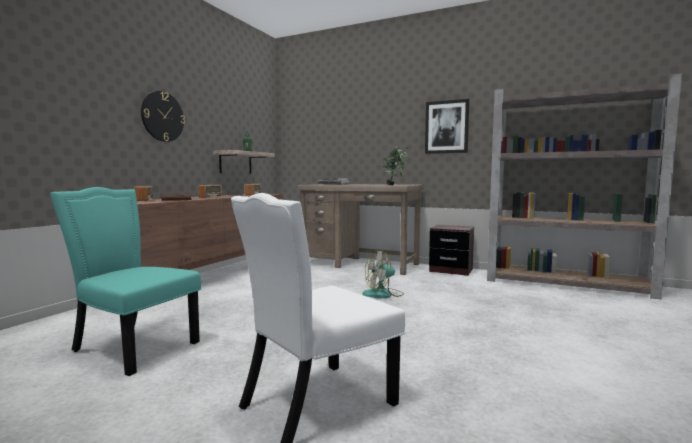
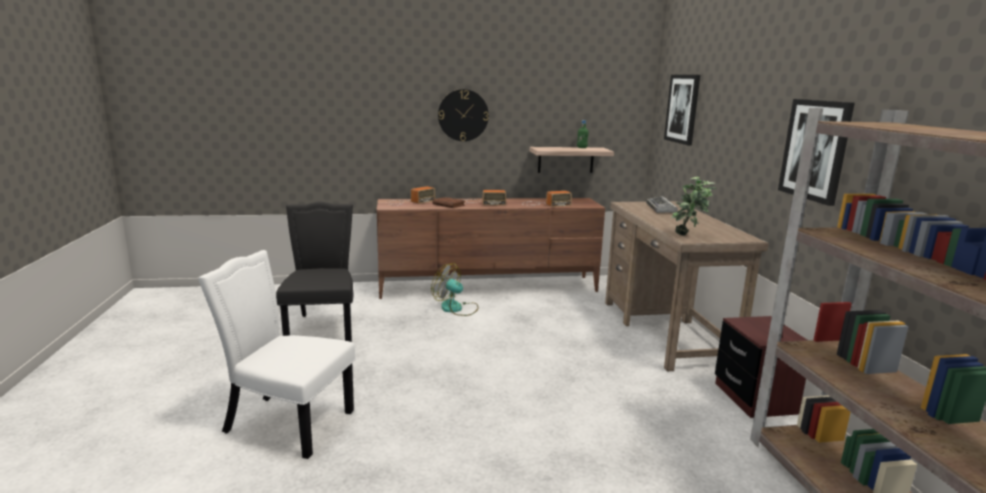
camera: 55 degrees right, 10 degrees up
(135, 348) = (322, 330): turquoise chair -> black chair
(313, 123) = (682, 109): none -> picture
(383, 294) = (564, 380): fan -> fan (456, 308)

